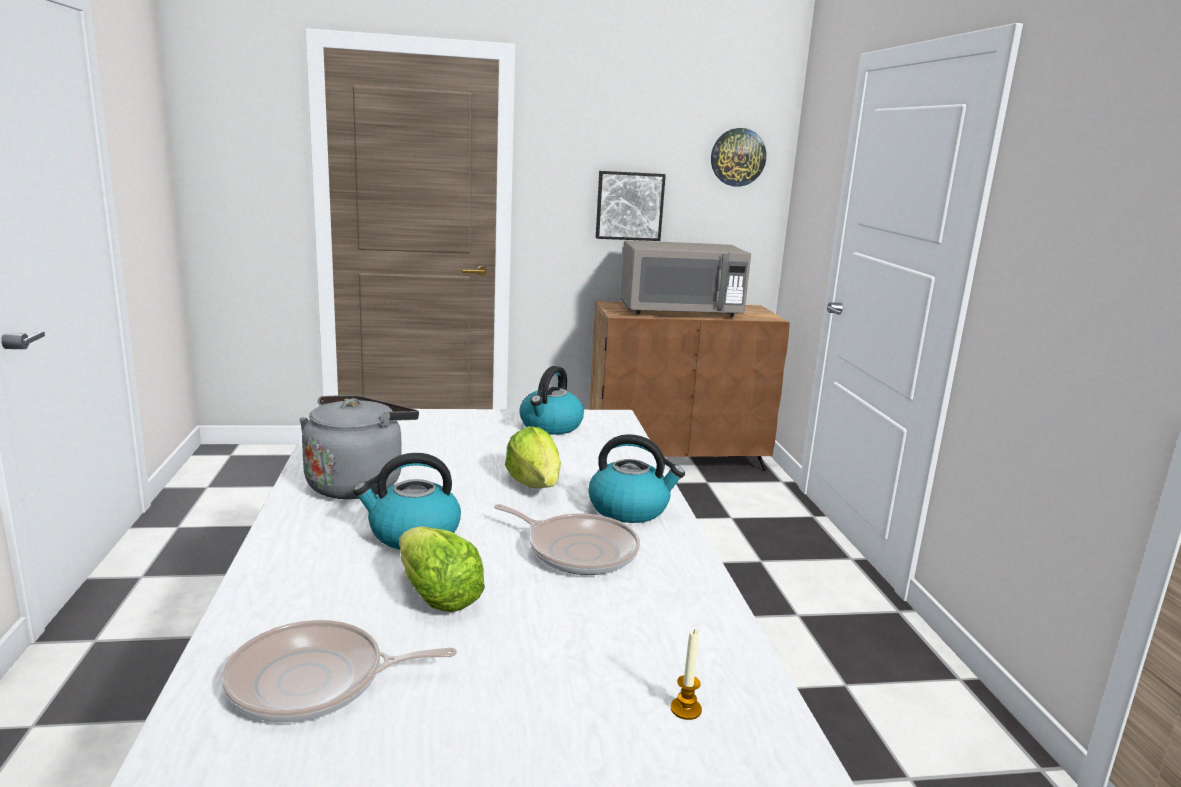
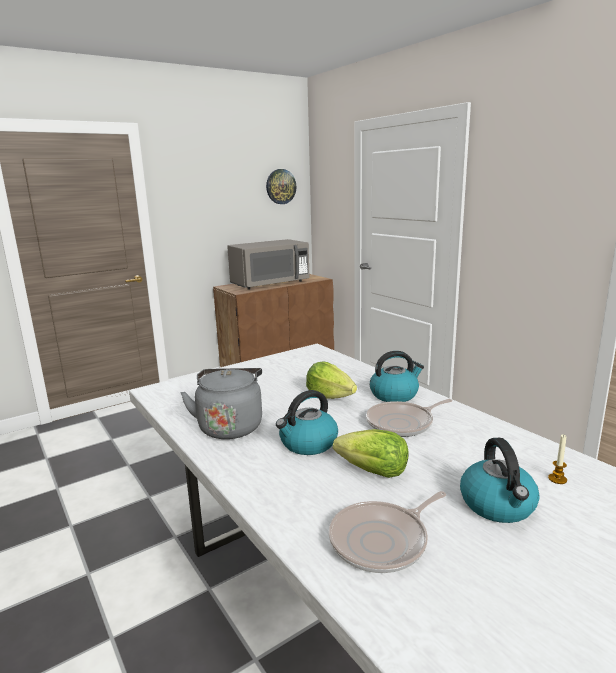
camera: 25 degrees left, 0 degrees up
(550, 426) = (289, 363): kettle -> kettle (498, 505)
(577, 550) = (403, 423): frying pan -> frying pan turned 150 degrees clockwise
(629, 206) = (224, 223): picture -> none

